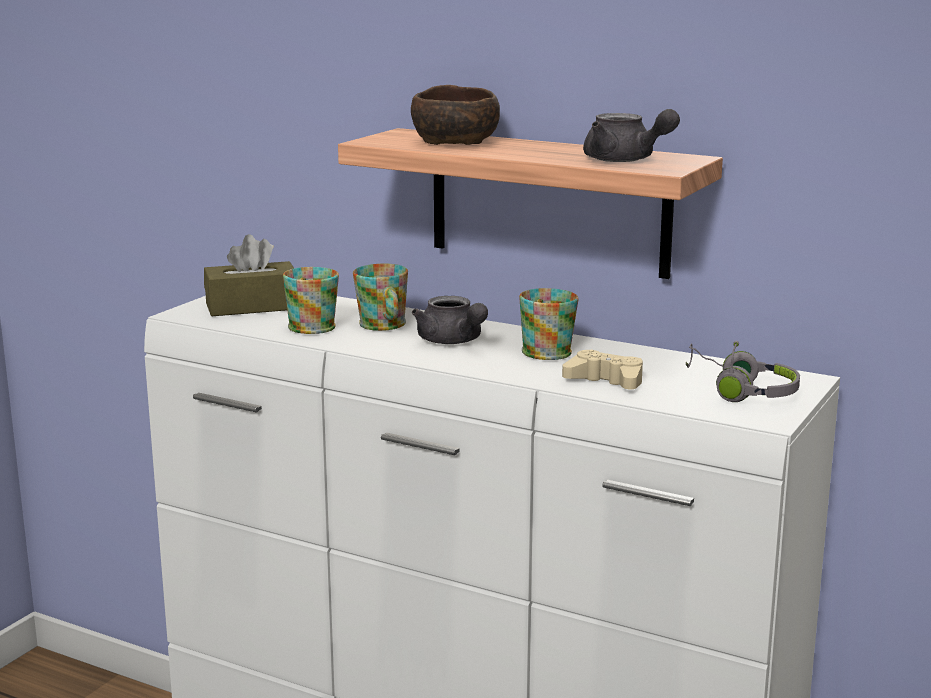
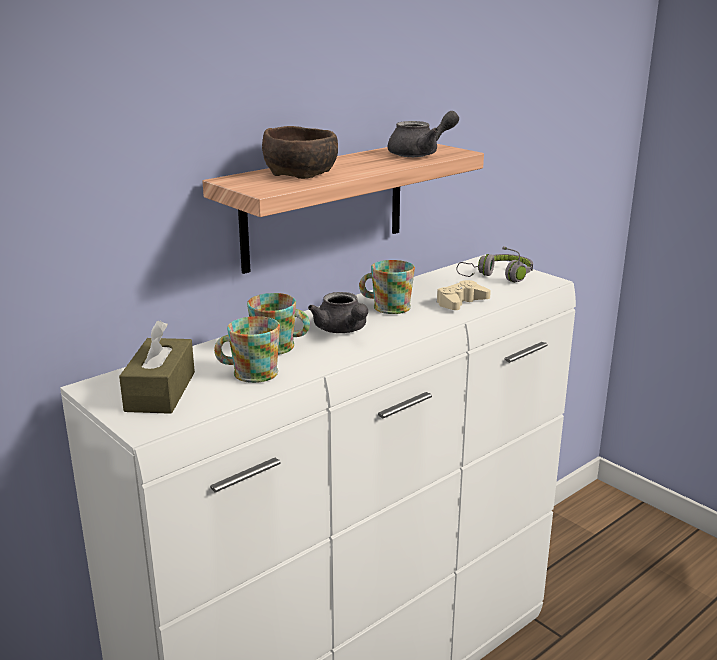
camera: 70 degrees left, 5 degrees up
(452, 341) = (342, 330): grey teapot -> grey teapot turned 75 degrees clockwise

